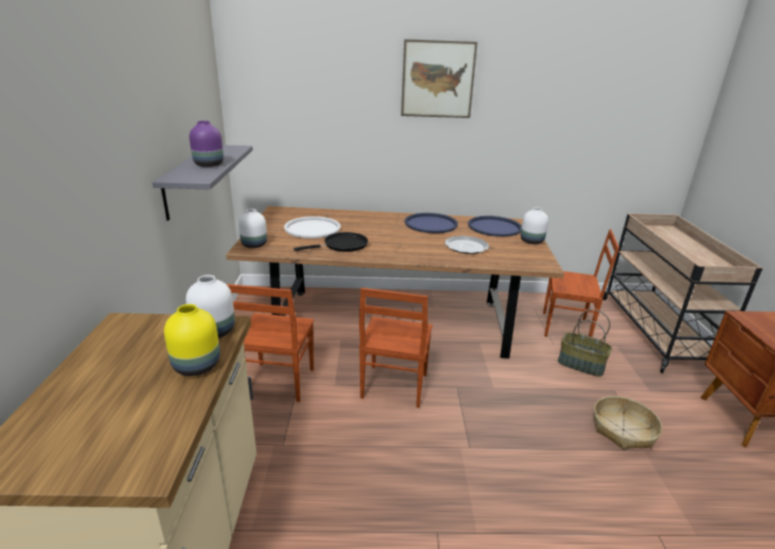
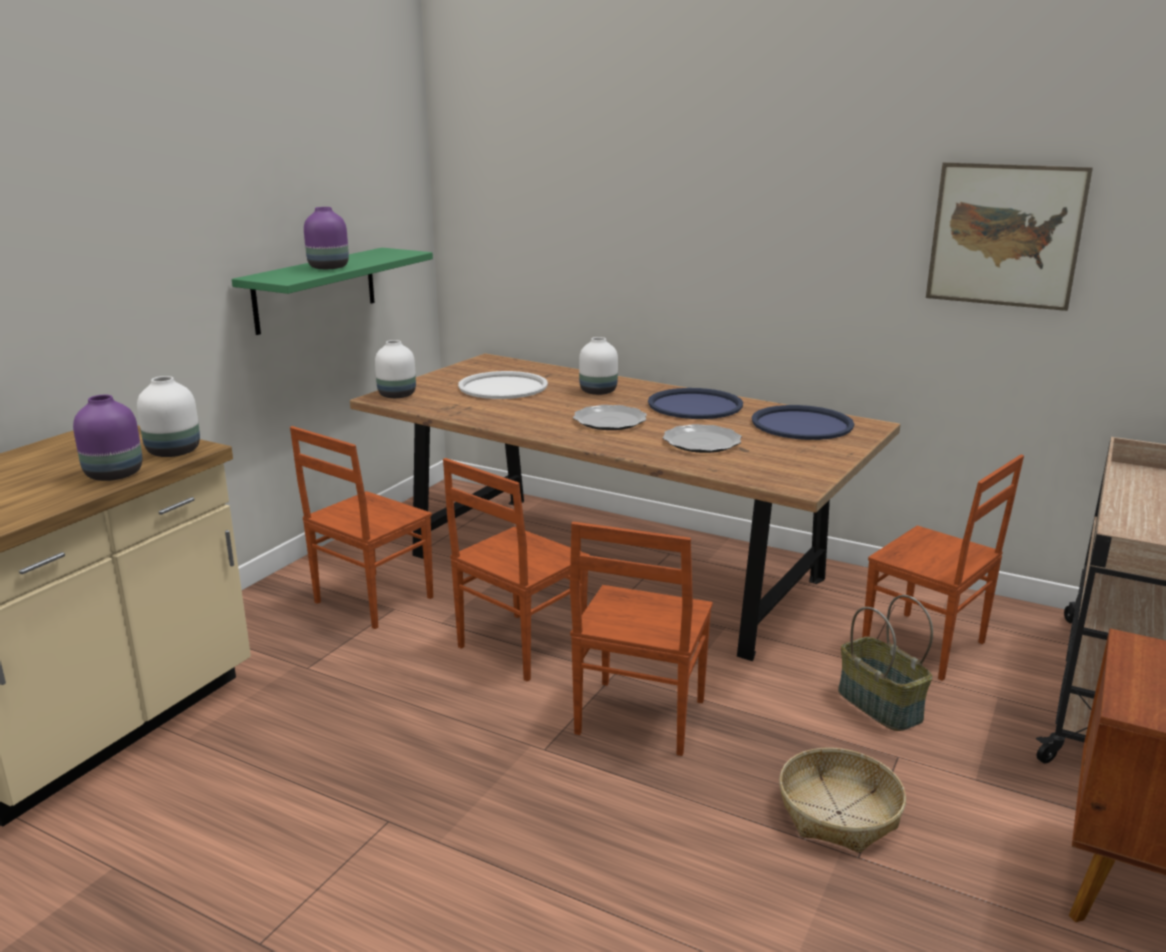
camera: 30 degrees right, 5 degrees down
(187, 180) = (315, 289): grey shelf -> green shelf
(197, 365) = (115, 474): yellow vase -> purple vase
(342, 245) = (512, 412): black frying pan -> none
(403, 241) = (610, 421): none -> plate
(438, 79) = (735, 158): picture -> picture (1005, 235)
(493, 410) = (638, 718): none -> brown chair
(532, 241) = (837, 452): white vase -> white vase (599, 391)

